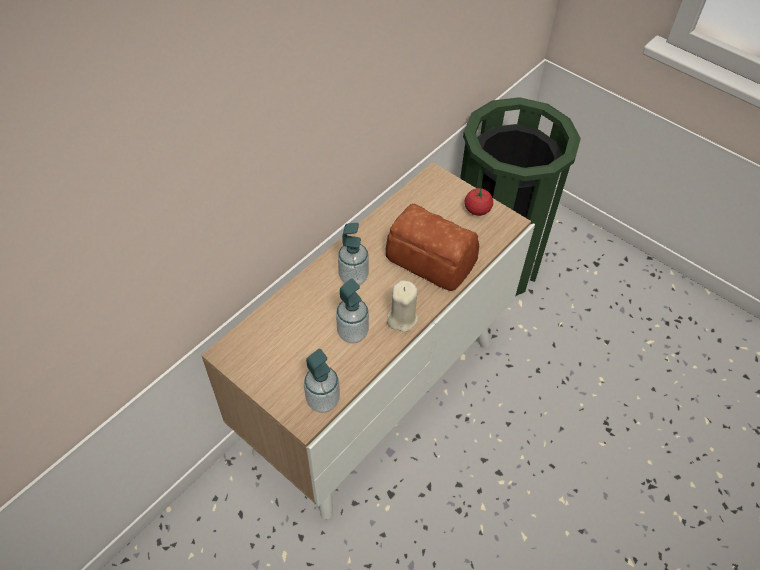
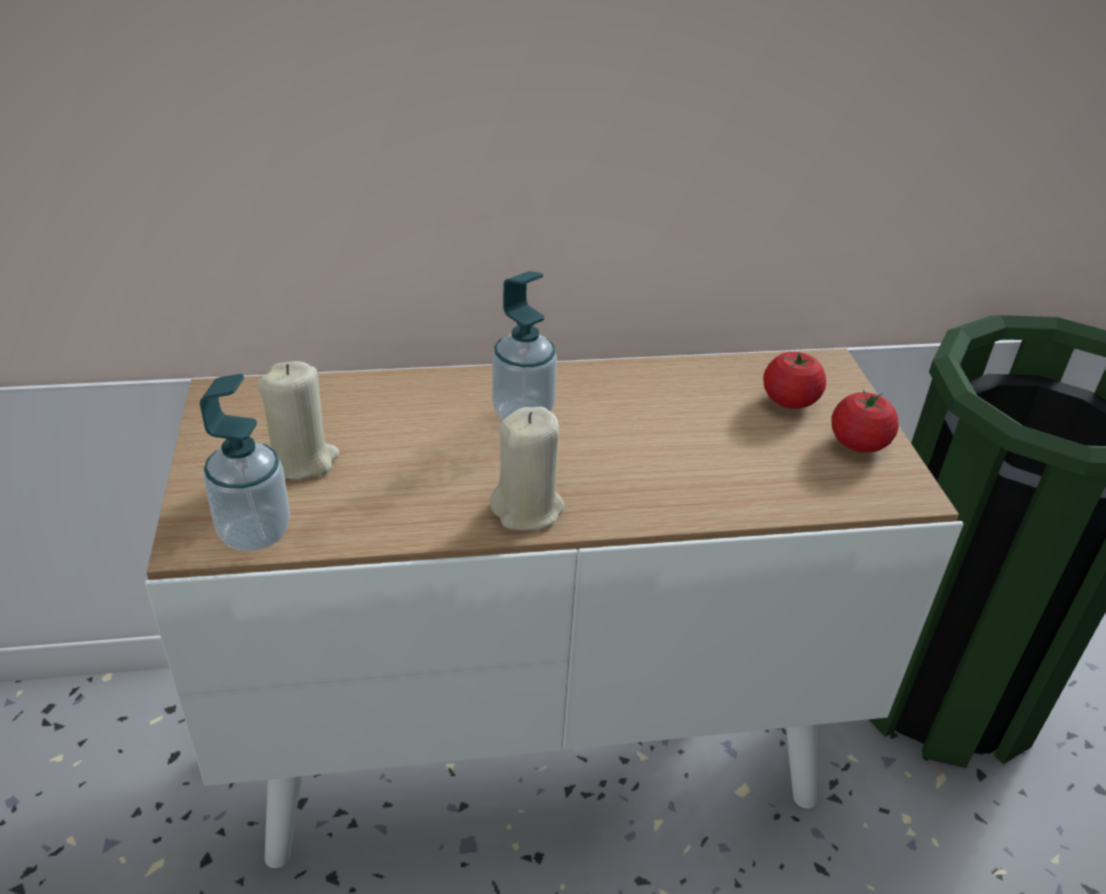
camera: 40 degrees right, 15 degrees down
(299, 358) = (302, 460): none -> beige candle
(352, 332) = (424, 478): soap dispenser -> none
(432, 260) = (684, 463): bread -> none
(438, 204) = (789, 401): none -> tomato

